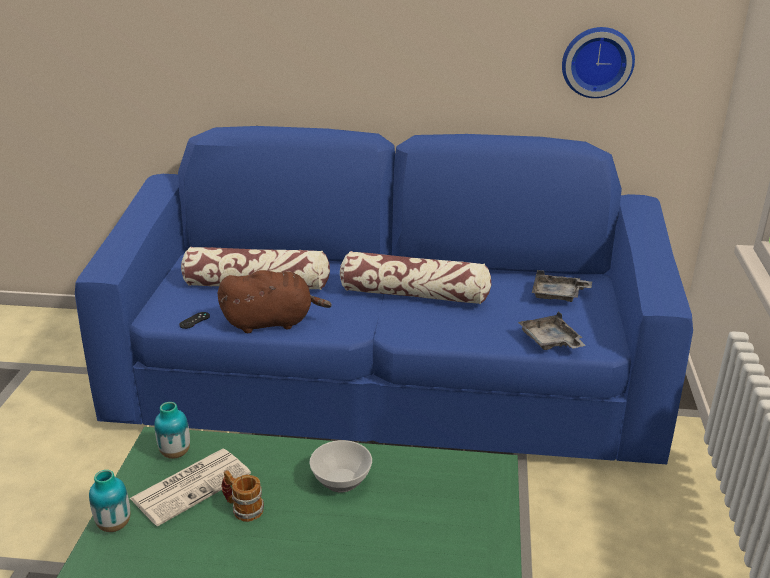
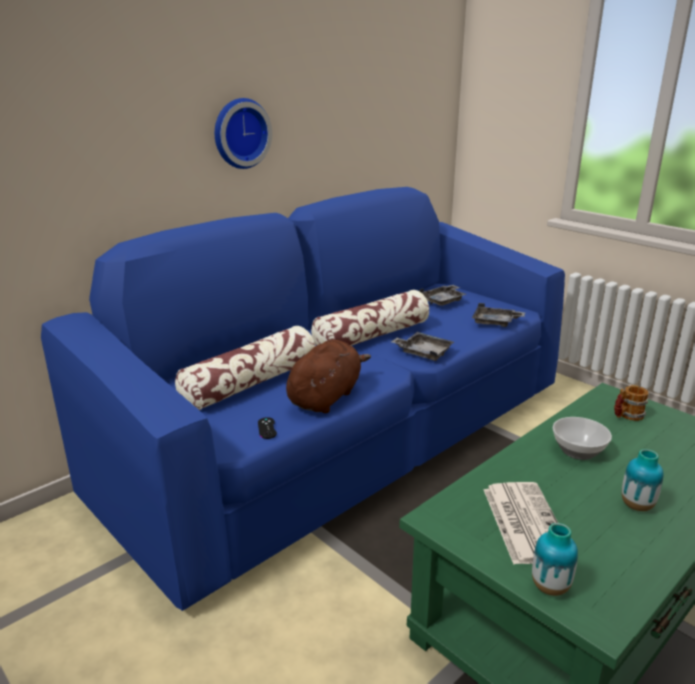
camera: 50 degrees left, 5 degrees down
(175, 453) = (465, 514): vase -> vase (637, 505)
(243, 508) = (580, 507): mug -> mug (627, 416)
(414, 330) = (423, 352): none -> grey tray
(597, 61) = (396, 123): wall clock -> wall clock (240, 133)

